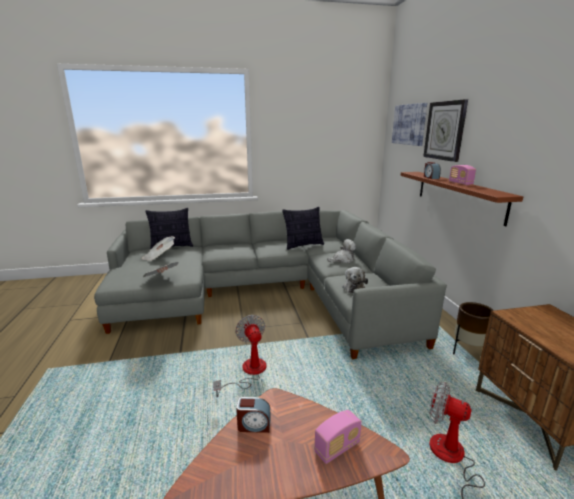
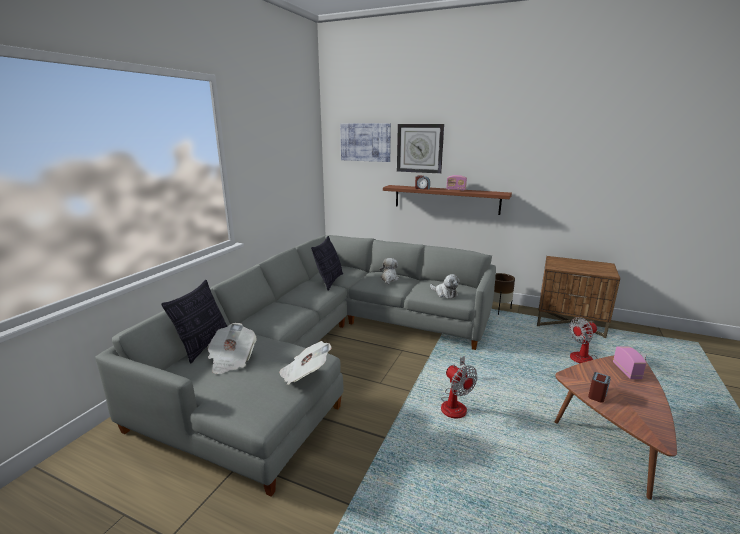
camera: 55 degrees left, 0 degrees up
(248, 372) = (455, 404): fan -> fan turned 135 degrees counterclockwise

